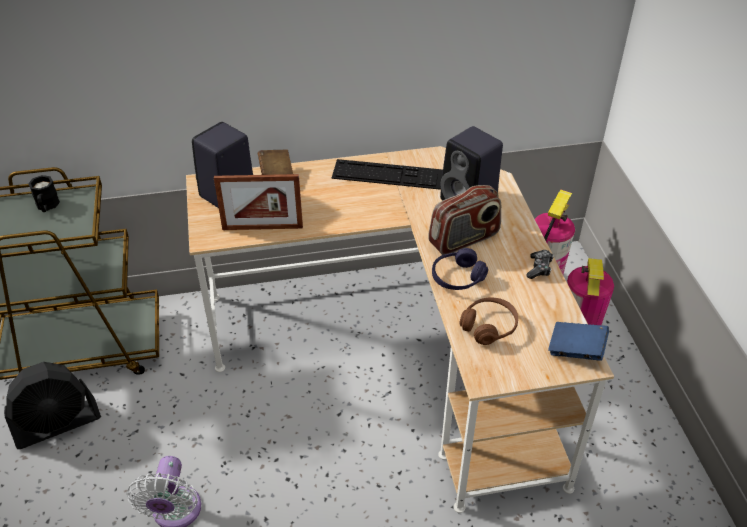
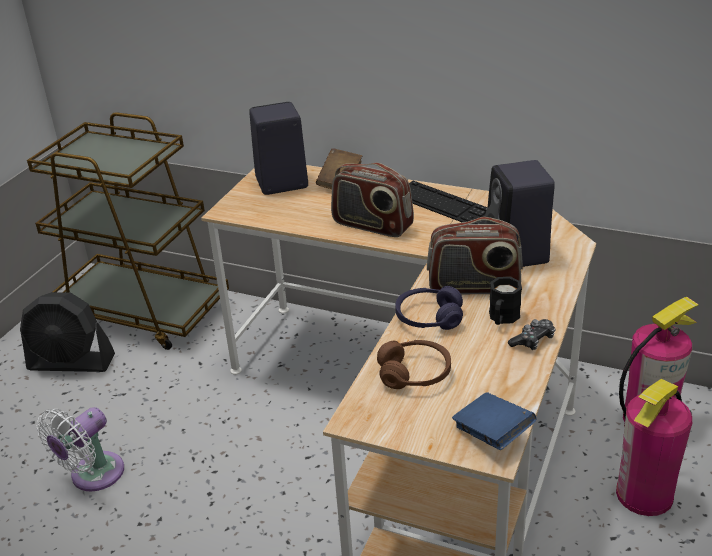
camera: 35 degrees right, 10 degrees down
(47, 206) = (125, 149): black mug -> black mug (502, 318)
(262, 228) = (283, 217): picture frame -> none
(342, 211) = (372, 225): none -> radio

